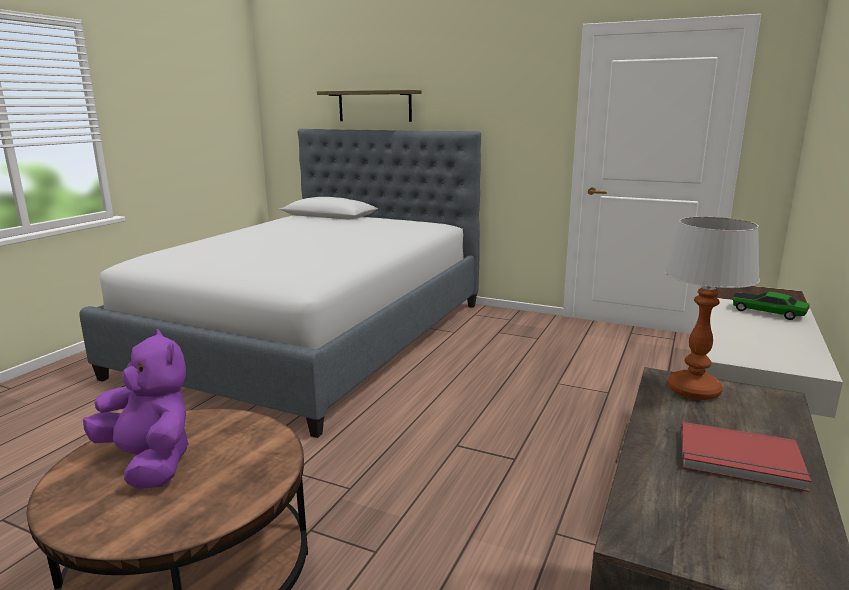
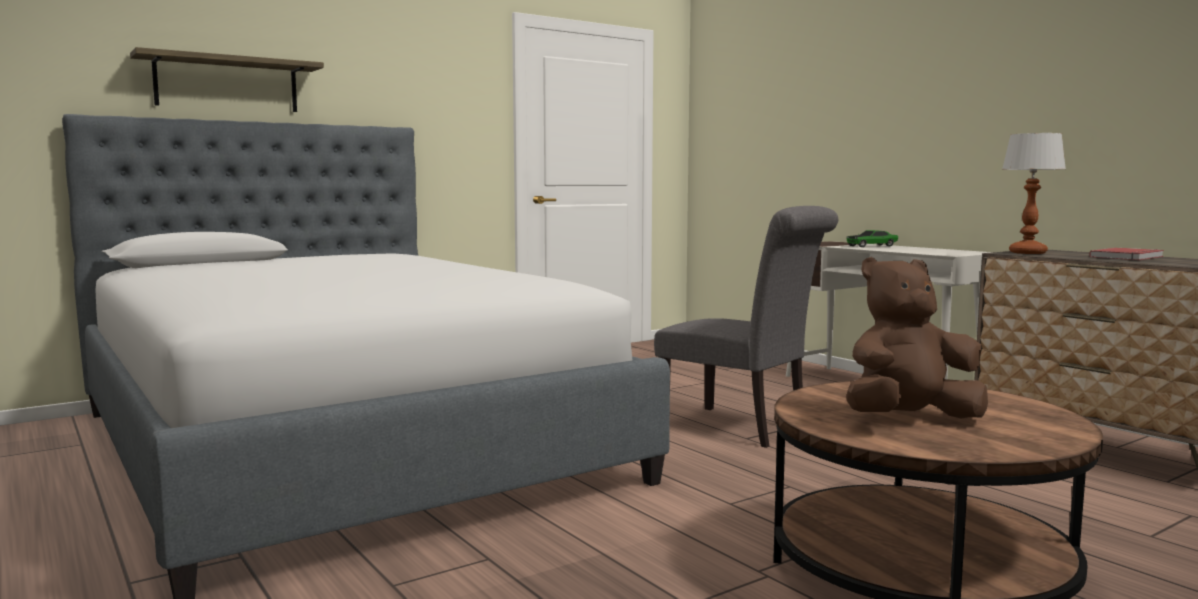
camera: 60 degrees left, 10 degrees down
(150, 462) = (909, 420): purple plush toy -> brown plush toy
(482, 437) = (742, 428): none -> grey chair

